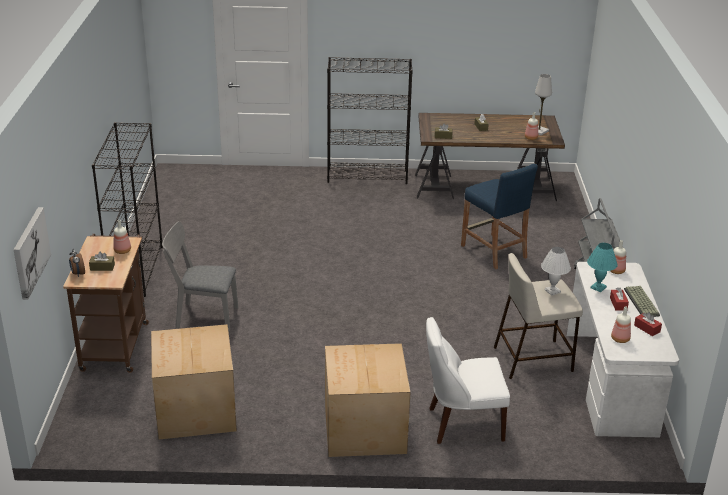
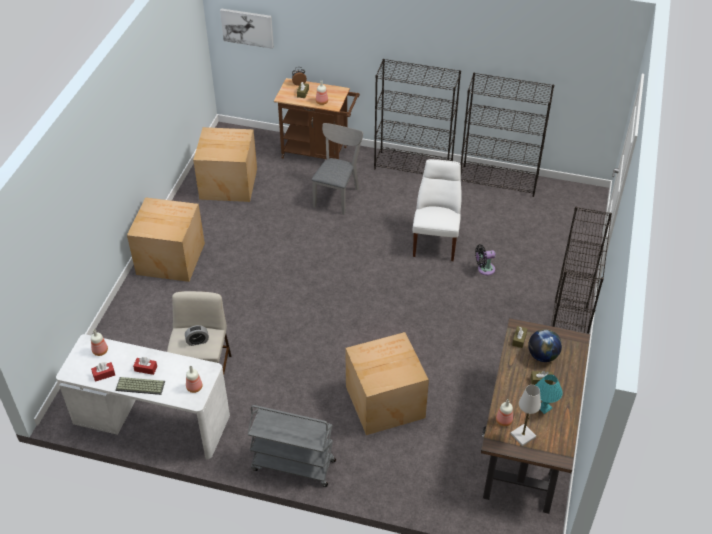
camera: 105 degrees right, 15 degrees up
(156, 217) = (498, 181): none -> black bookcase
(298, 216) = (484, 269): none -> black fan
(454, 127) = (542, 356): none -> globe
(461, 424) = (150, 310): white chair -> white chair (436, 240)
(493, 251) = (383, 401): blue stool -> cardboard box
(552, 291) = (197, 341): white table lamp -> alarm clock
(598, 287) = (175, 364): turquoise table lamp -> turquoise table lamp (544, 407)

